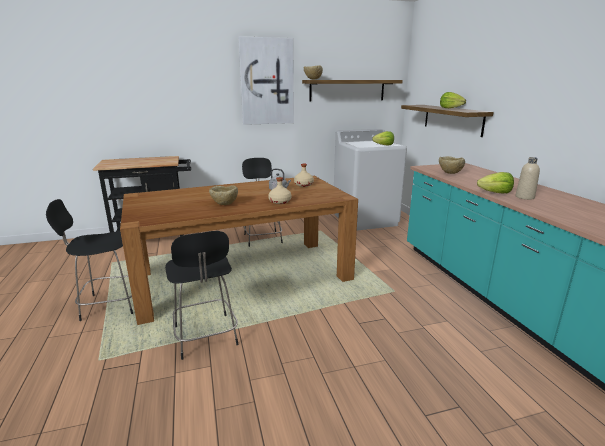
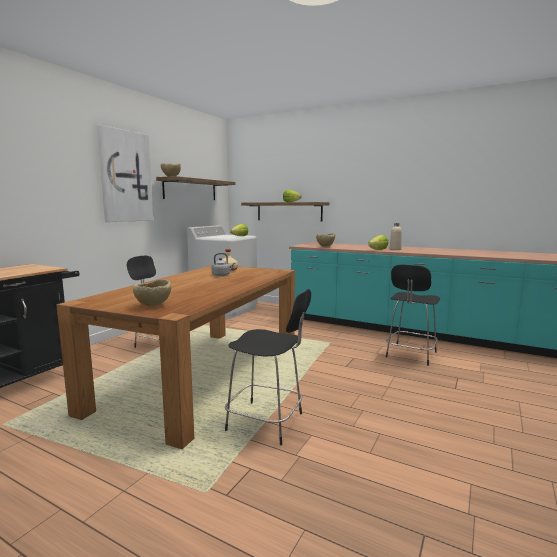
camera: 45 degrees left, 10 degrees down
(109, 304) = (102, 455): black stool -> black stool (410, 355)
(224, 205) = (211, 289): beige bowl -> beige bowl (153, 306)
(279, 202) = (249, 280): beige bottle -> none

